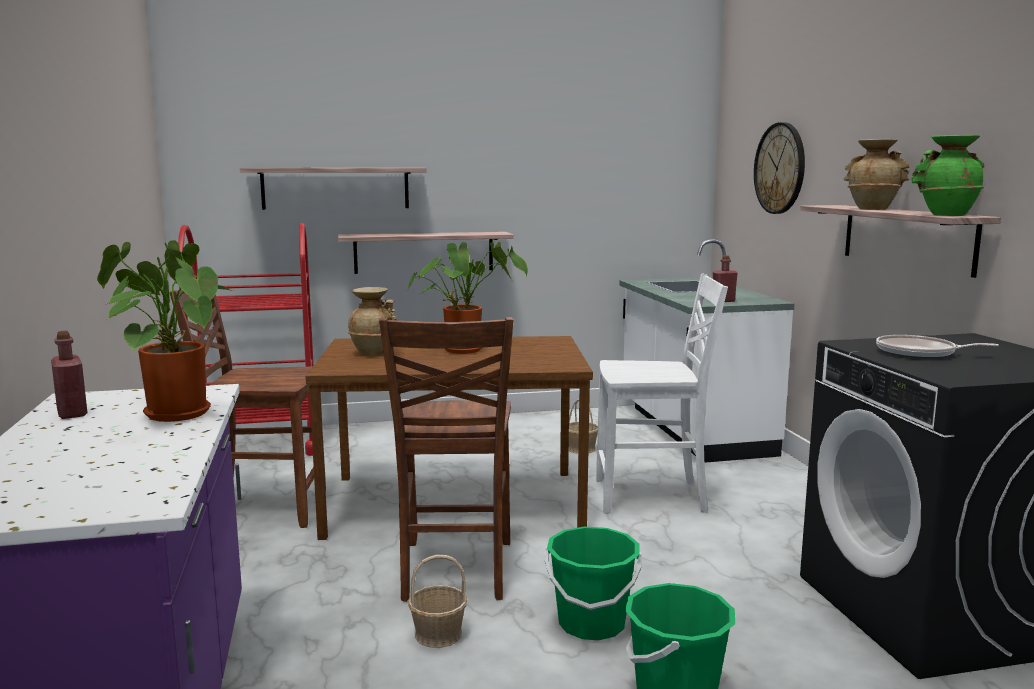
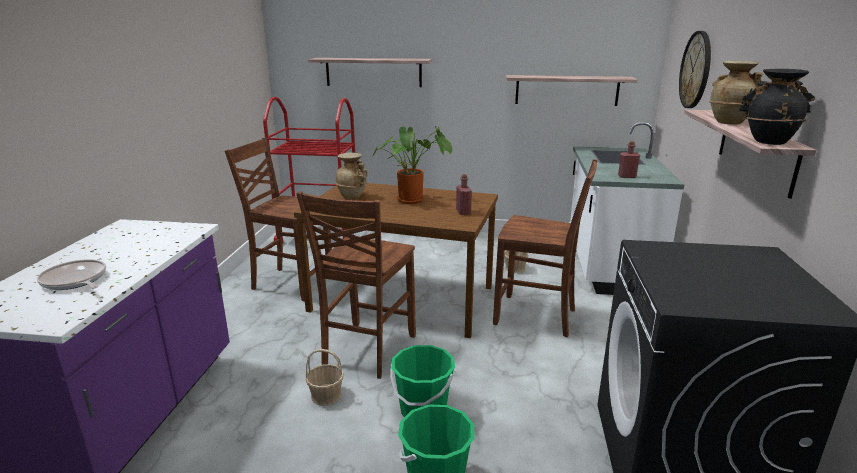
camera: 20 degrees right, 10 degrees up
(72, 413) = (109, 238): red bottle -> red bottle (463, 212)
(172, 413) = (154, 245): potted plant -> none
(424, 252) = (431, 118): shelf -> shelf (566, 90)
(652, 497) = (536, 317): white chair -> brown chair
(920, 353) = (689, 267): frying pan -> frying pan (75, 281)
(946, 215) = (768, 141): green vase -> black vase

